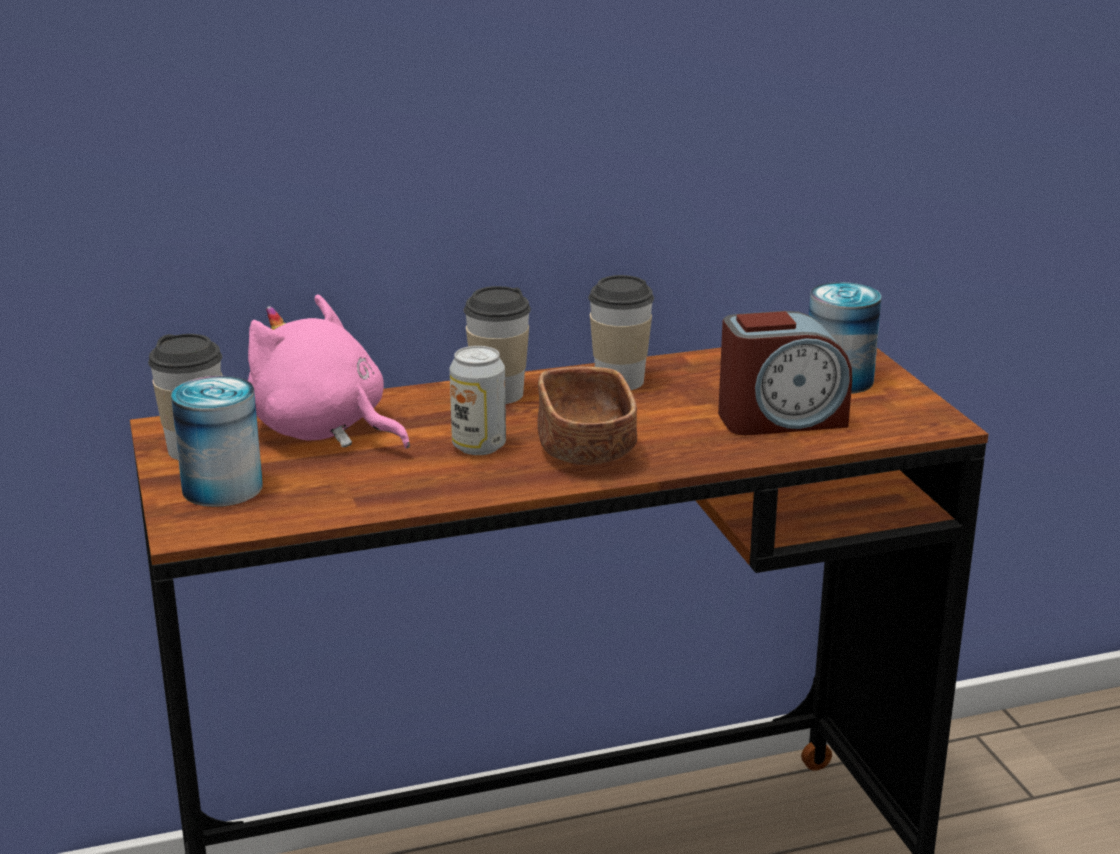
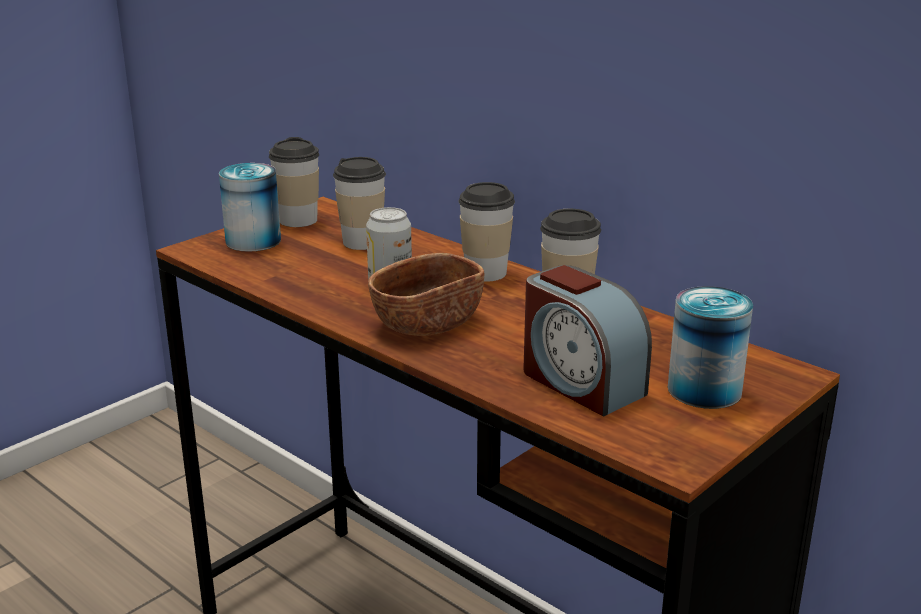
camera: 60 degrees right, 0 degrees up
(324, 430) = (362, 242): pink plush toy -> cup

